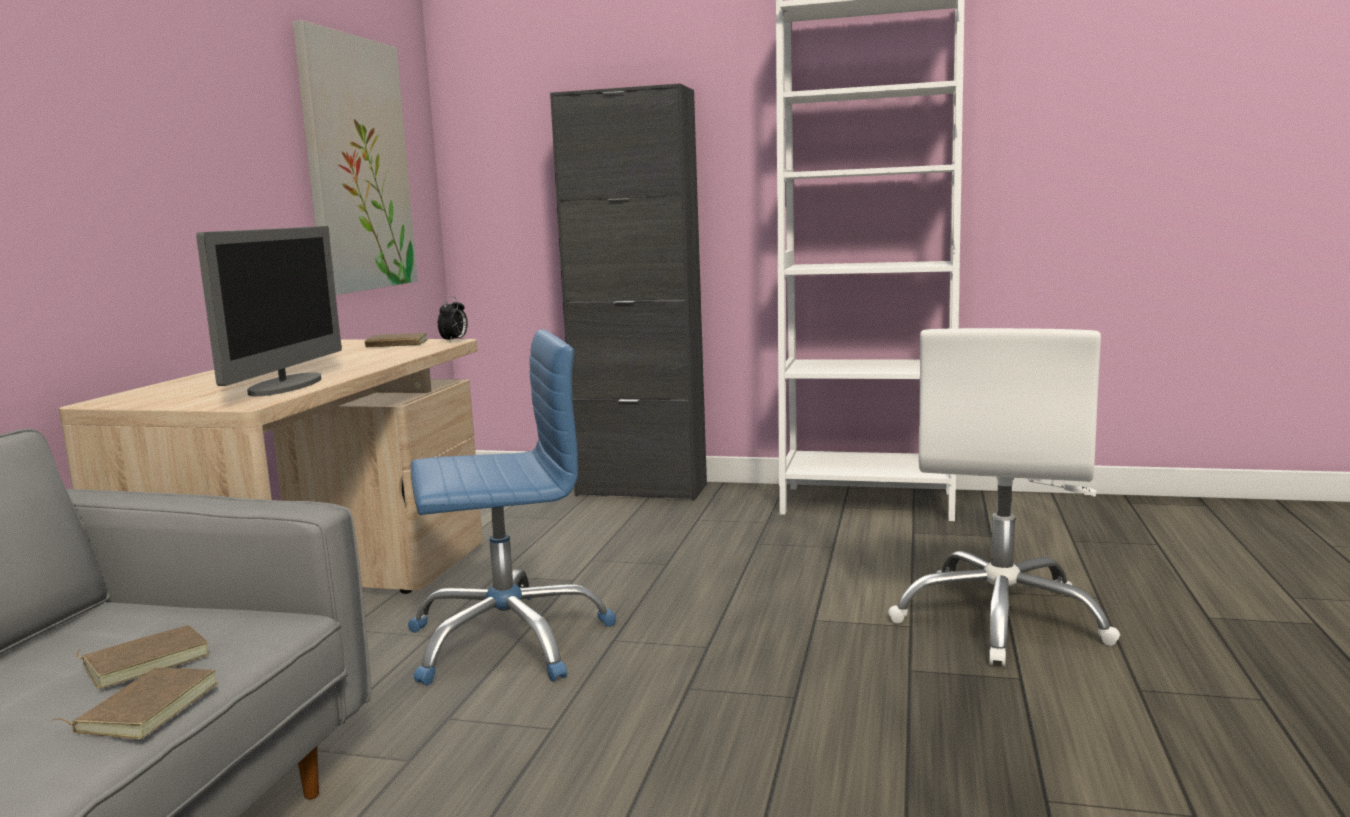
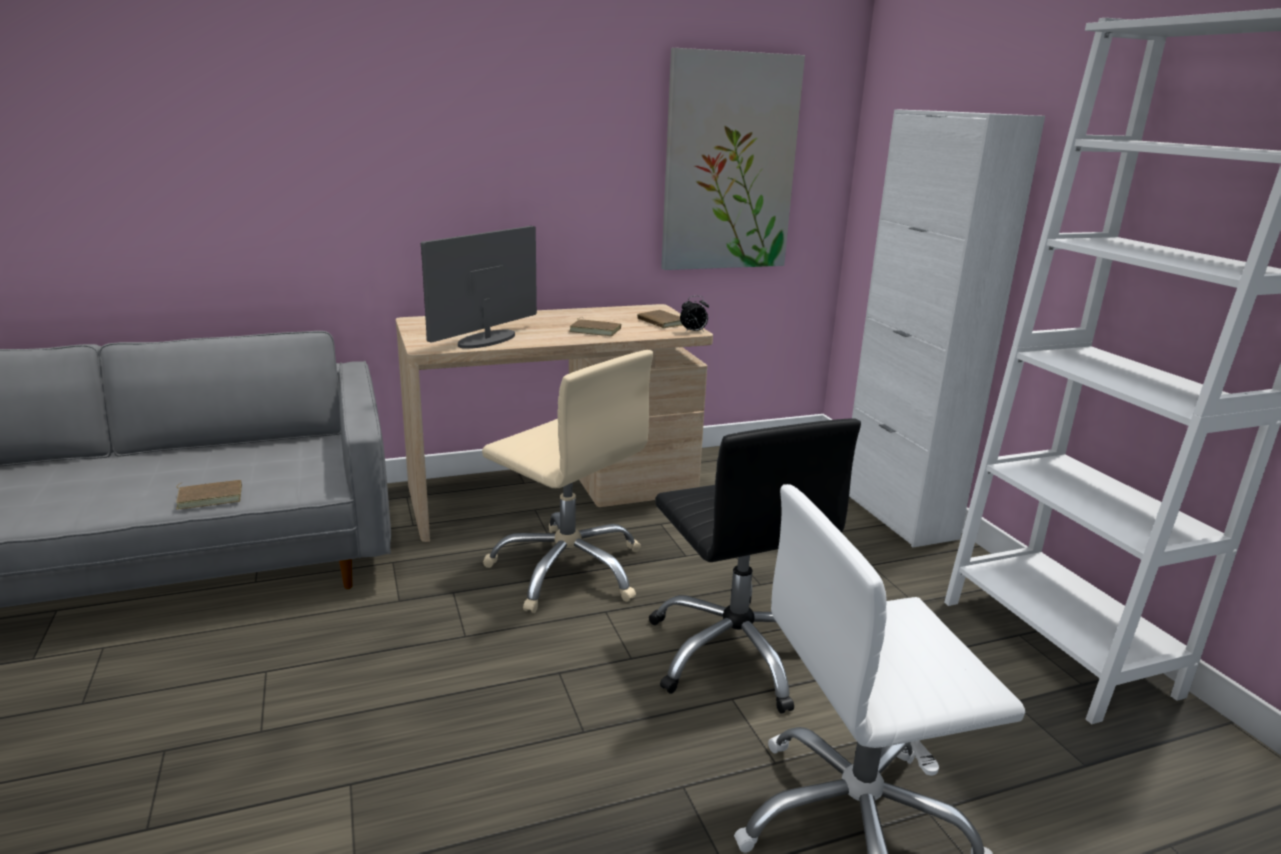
camera: 55 degrees right, 10 degrees up
(146, 660) = (265, 474): brown book -> brown book (596, 330)
(286, 385) = (486, 340): monitor -> monitor turned 150 degrees clockwise
(508, 640) = (568, 569): blue office chair -> beige office chair
(641, 490) = (897, 514): black cabinet -> white cabinet
(753, 600) = (736, 652): none -> black office chair

